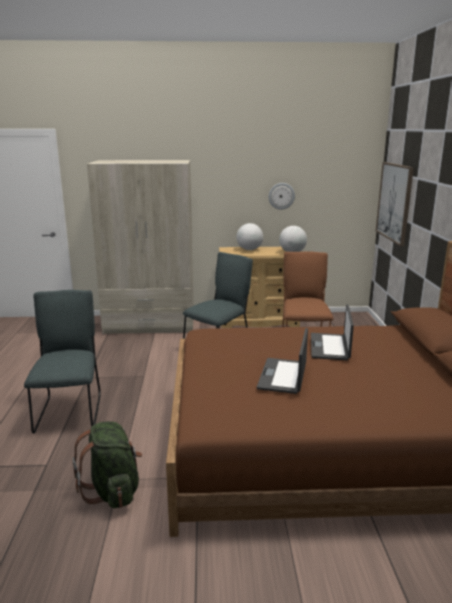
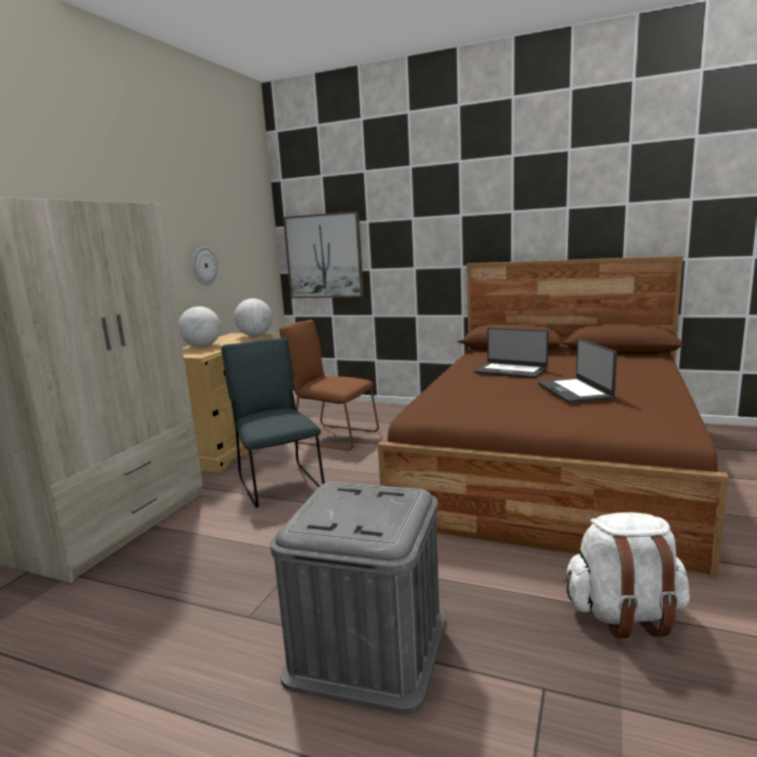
camera: 65 degrees left, 5 degrees down
(70, 411) = (367, 647): grey chair -> grey storage box
(113, 490) = (624, 614): green backpack -> white backpack
(283, 376) = (575, 391): laptop -> laptop turned 45 degrees clockwise

